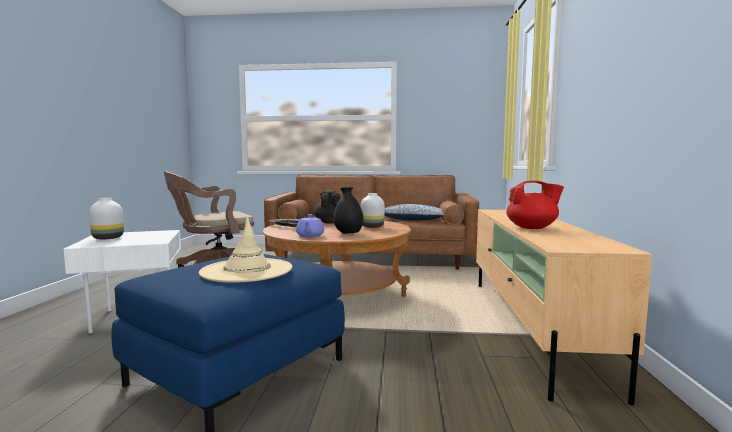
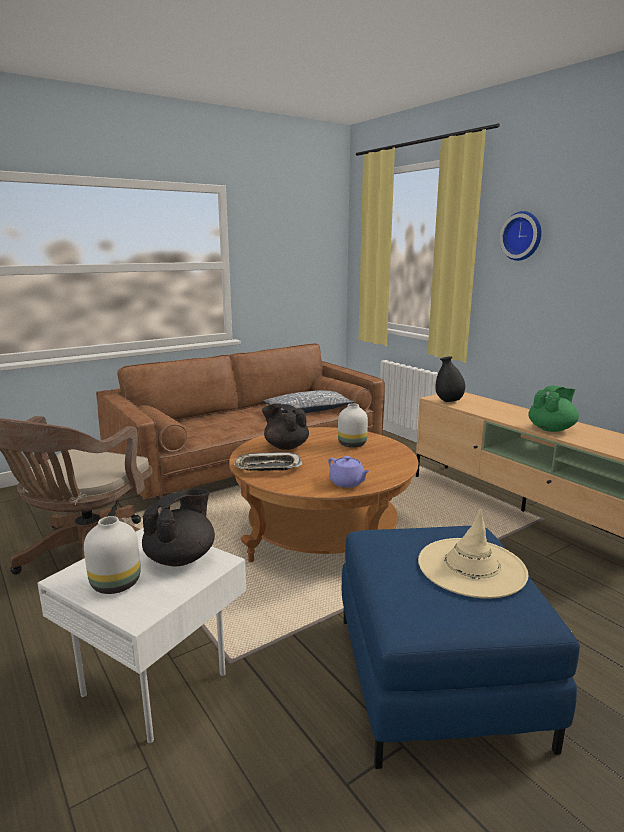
camera: 40 degrees left, 10 degrees up
(150, 238) = (181, 558): none -> black teapot
(348, 234) = (369, 466): black vase -> black vase (449, 401)
(532, 228) = (551, 429): red teapot -> green teapot
(581, 50) = (522, 236): none -> wall clock

